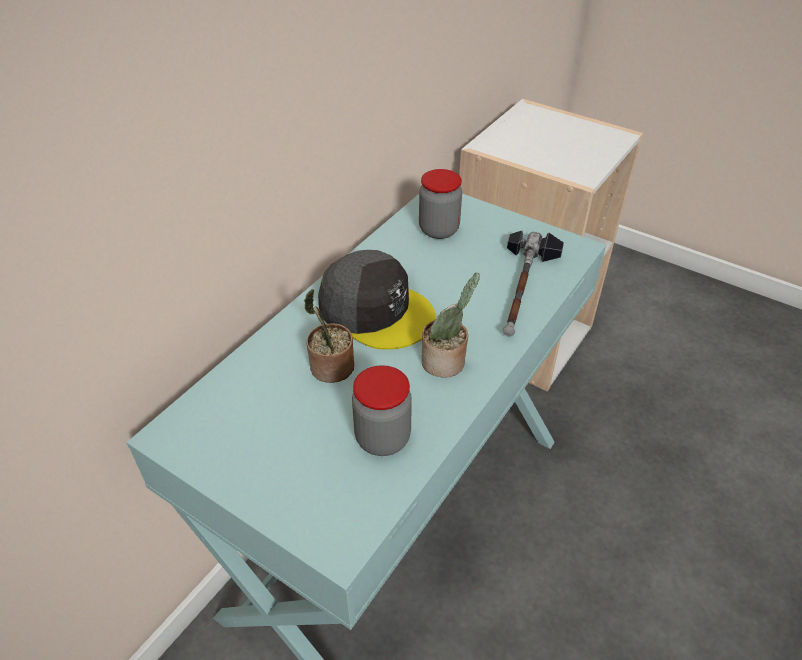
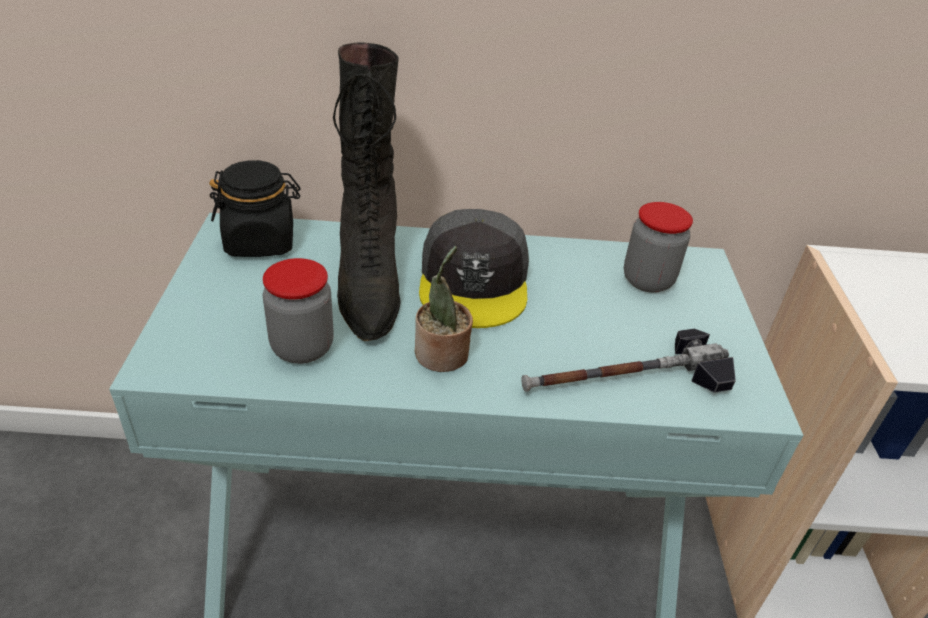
camera: 55 degrees right, 5 degrees down
(213, 418) = (261, 241): none -> black jar
(330, 369) = (368, 282): potted plant -> black boot

